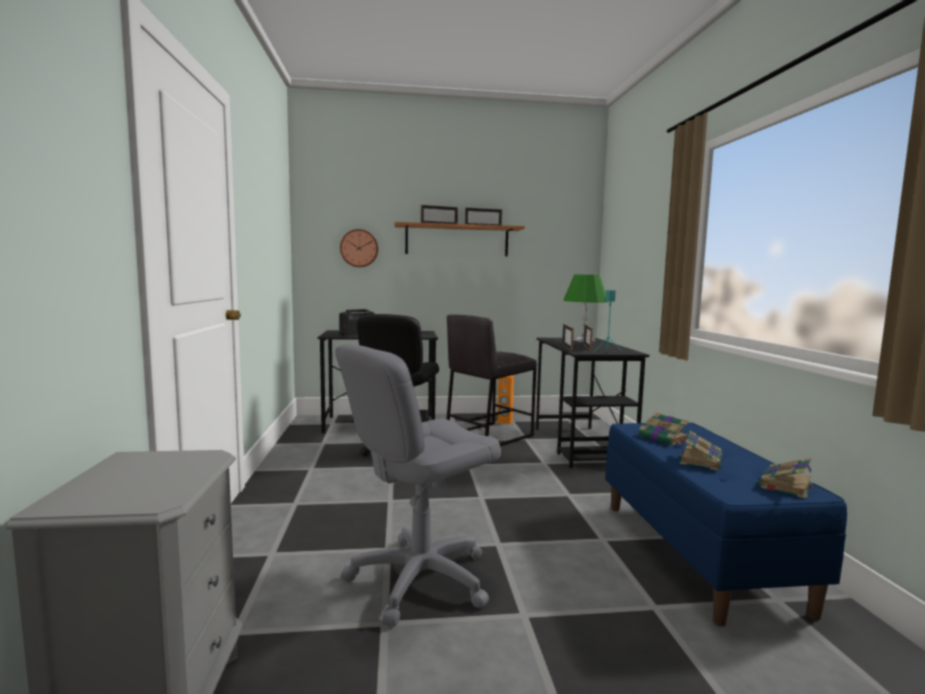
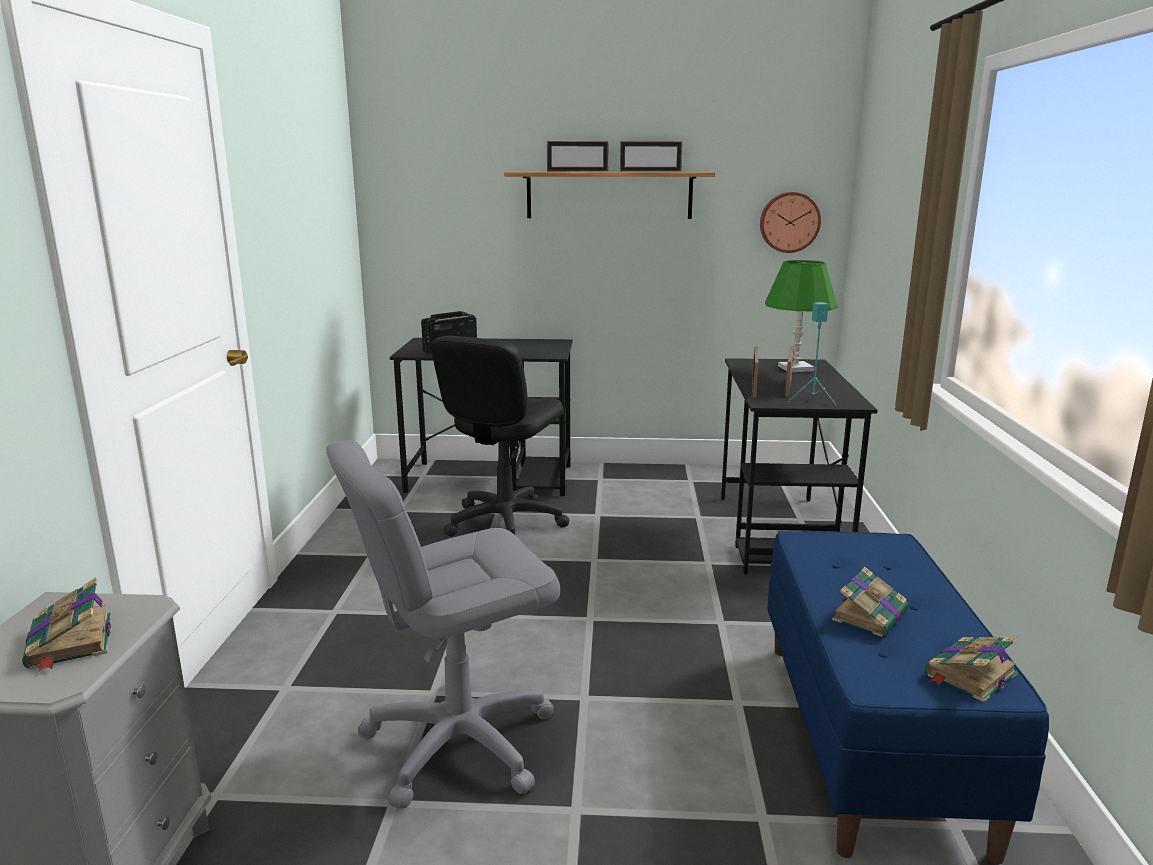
camera: 10 degrees right, 10 degrees up
(359, 248) = (457, 211): wall clock -> wall clock (789, 222)
(488, 435) = (642, 507): grey stool -> none
(504, 422) = (678, 482): orange speaker -> none
(664, 438) = (841, 567): book -> book (70, 642)

